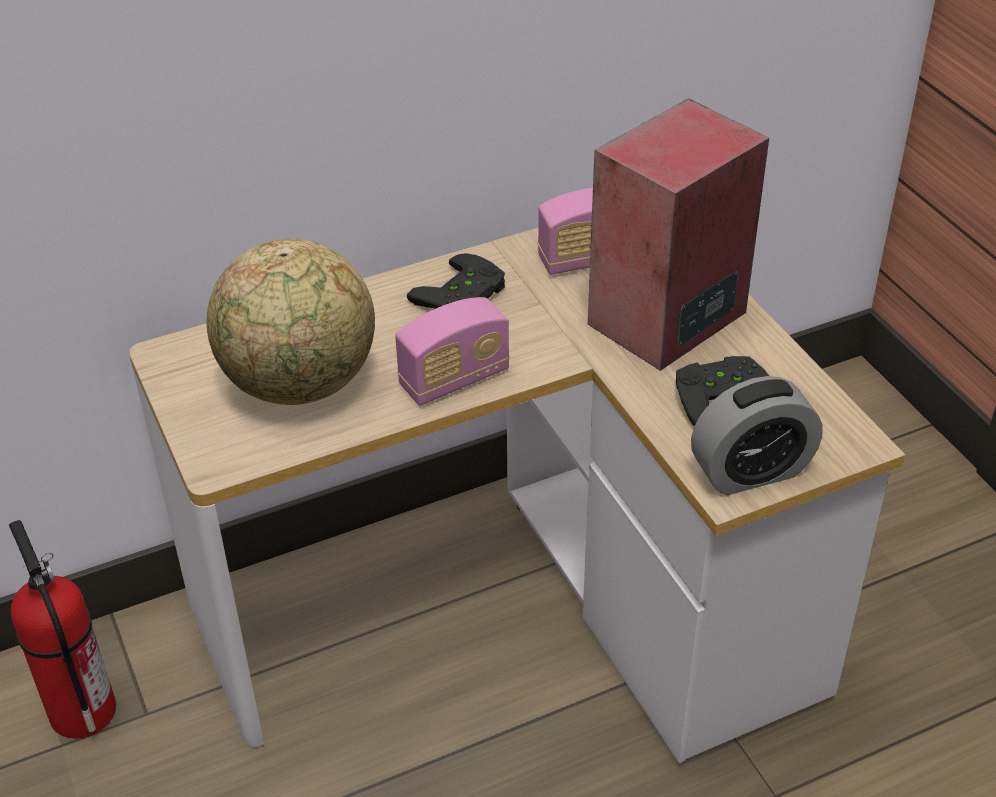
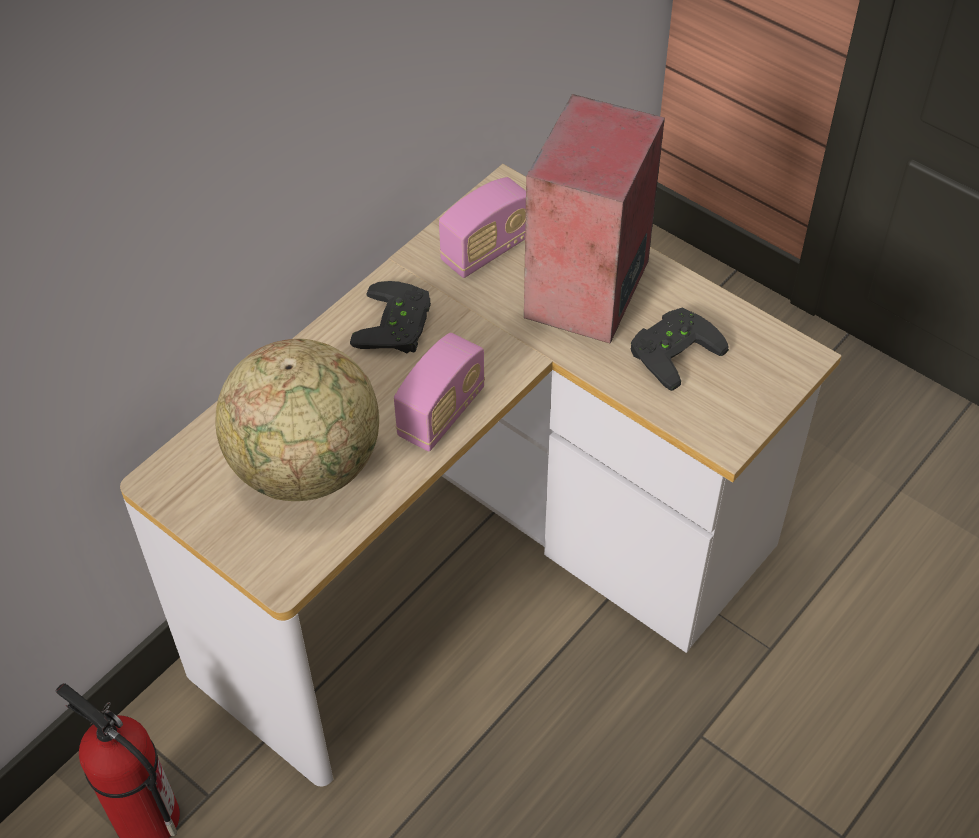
camera: 25 degrees left, 10 degrees up
(751, 471) = (735, 415): alarm clock -> none

